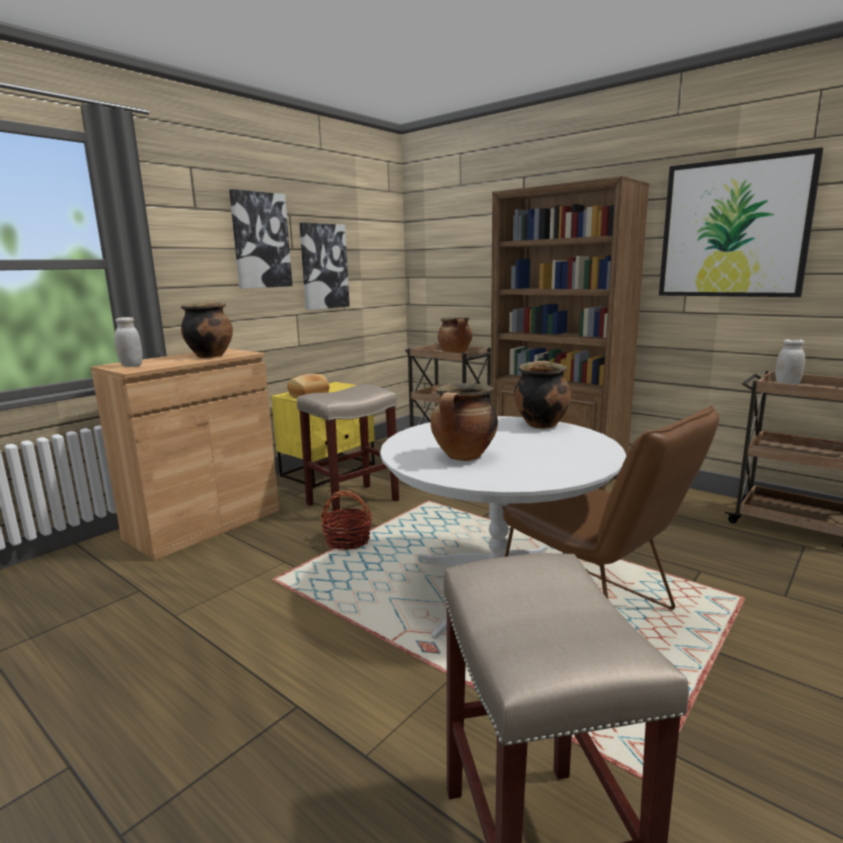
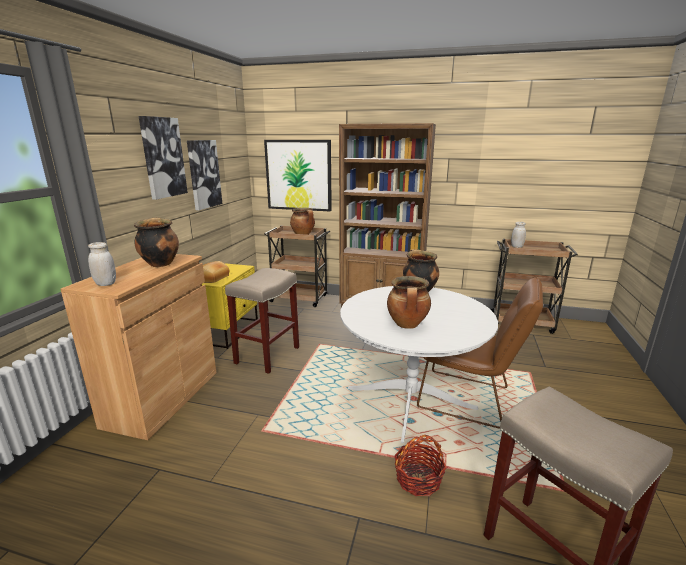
camera: 25 degrees left, 5 degrees up
(348, 540) = (289, 386): basket -> basket (418, 479)
(733, 229) = (484, 156): picture -> picture (298, 175)

